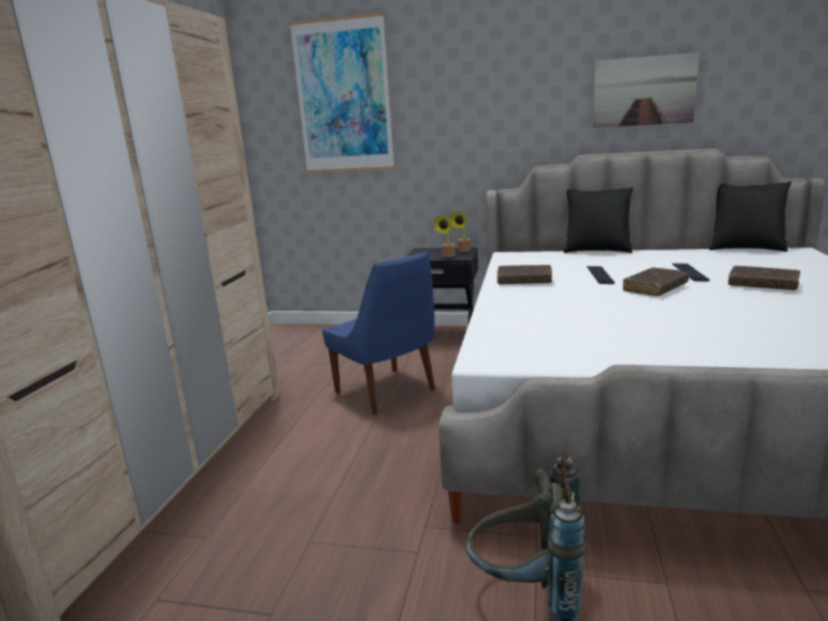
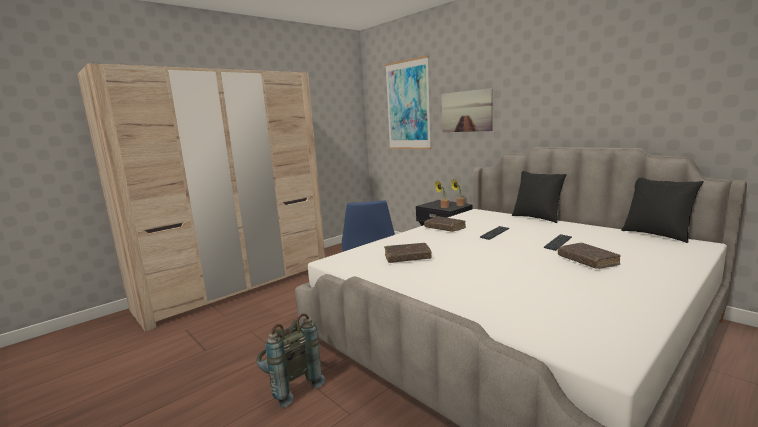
camera: 35 degrees right, 5 degrees down
(643, 91) = (586, 101): picture -> picture (466, 111)
(655, 288) = (506, 247): brown book -> brown book (407, 258)

